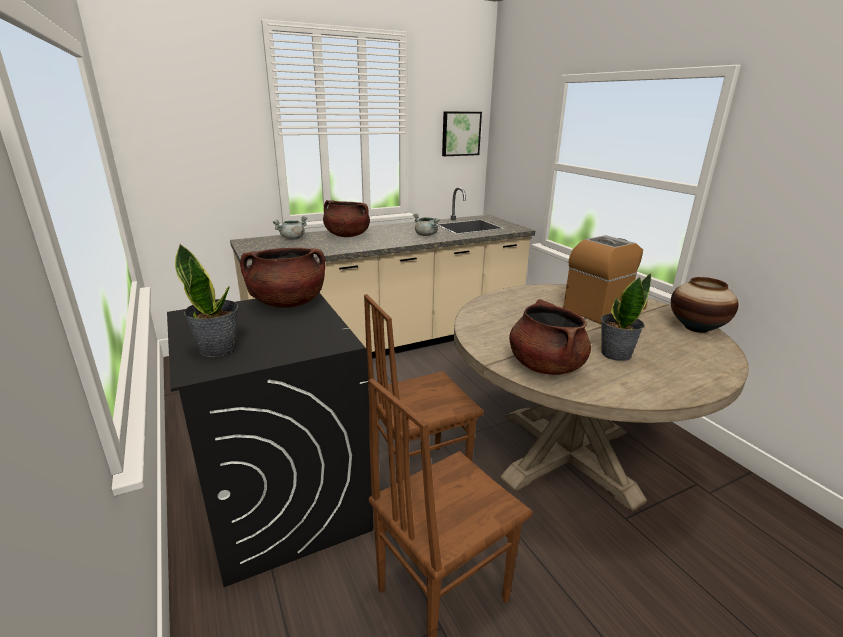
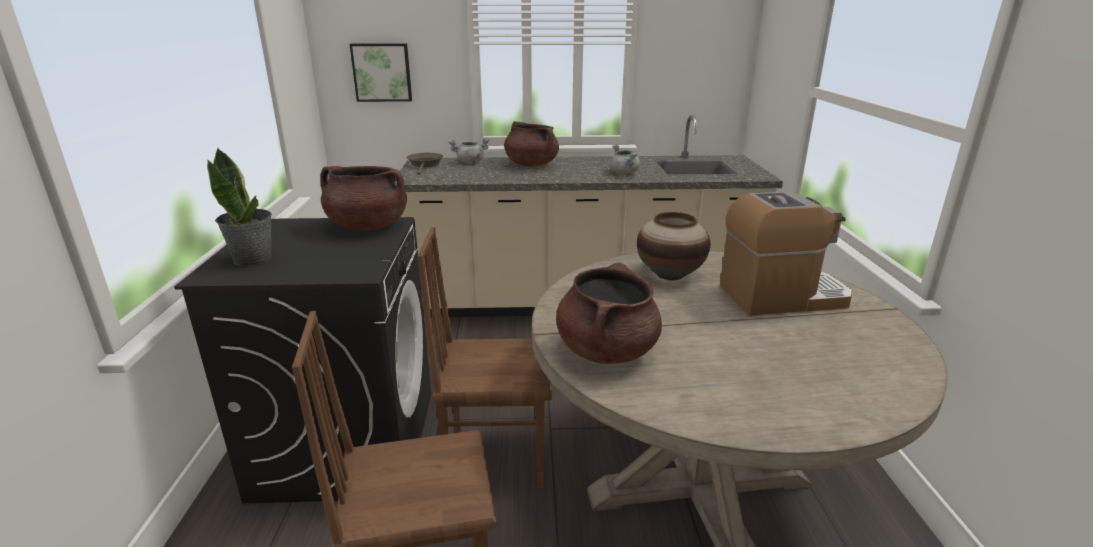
camera: 25 degrees right, 0 degrees up
(254, 244) = (425, 165): none -> brown frying pan
(460, 133) = (713, 45): picture -> picture (382, 72)
(615, 354) = (722, 357): potted plant -> none
(696, 328) = (901, 349): vase -> vase (670, 274)

